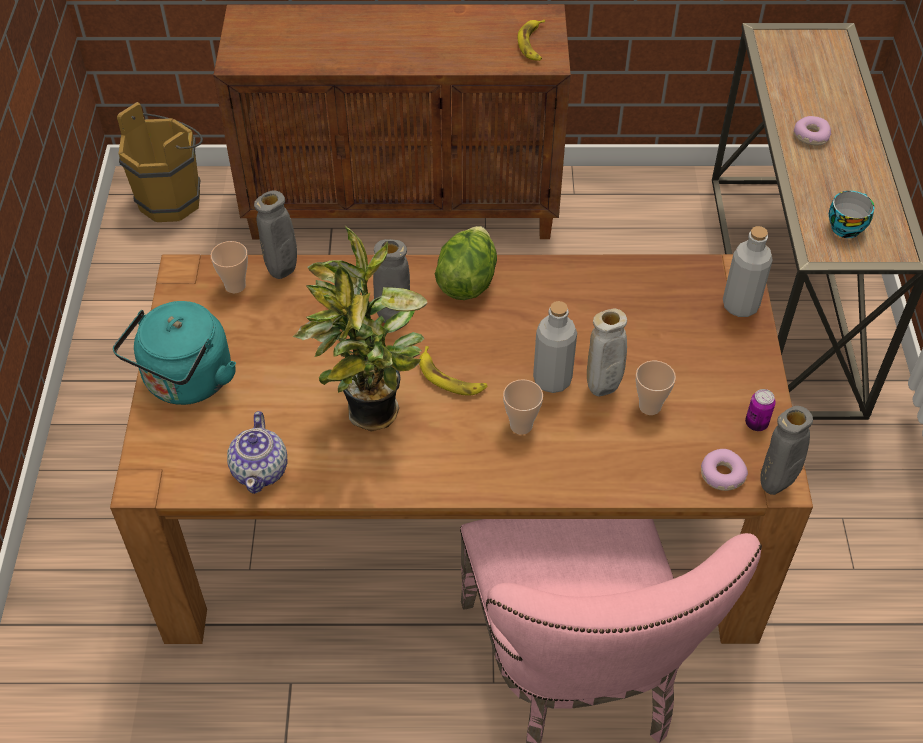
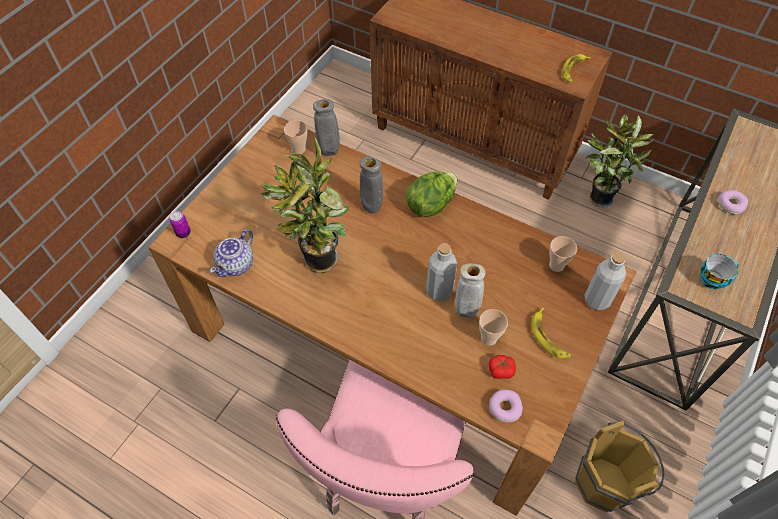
camera: 30 degrees right, 5 degrees up
(174, 198) = (352, 88): brown bucket -> brown bucket (607, 482)
(186, 382) = (234, 194): turquoise kettle -> none
(450, 377) = (379, 260): banana -> banana (548, 337)
(521, 425) = (400, 311): cup -> cup (556, 265)
(609, 209) = (598, 196): none -> potted plant
(688, 435) = (501, 370): none -> tomato
(756, 423) = (552, 385): can -> can (183, 233)
(774, 487) = (534, 435): grey vase -> none

